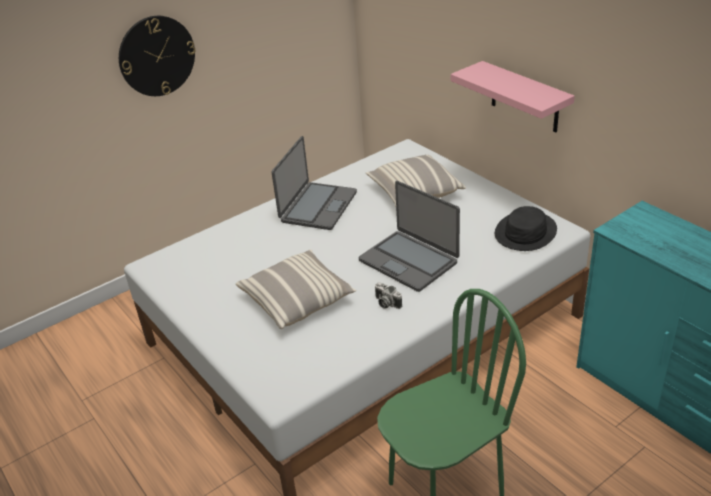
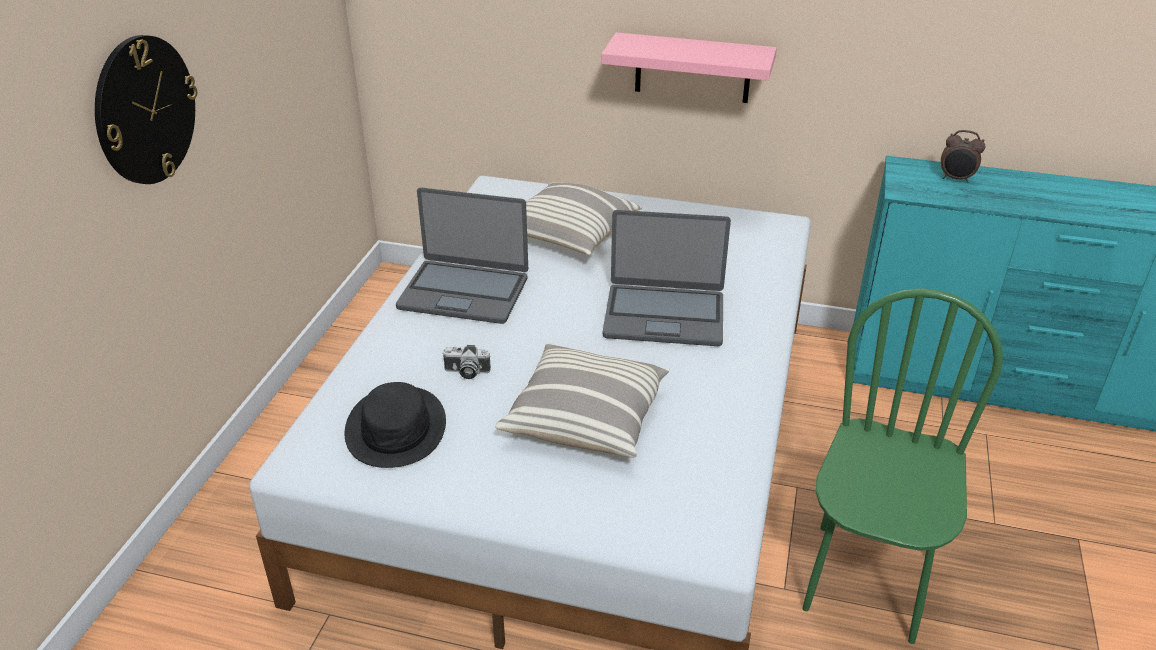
camera: 40 degrees left, 0 degrees up
(317, 207) = (464, 292): laptop -> laptop turned 120 degrees clockwise
(386, 303) = (699, 374): camera -> camera (466, 372)
(525, 232) = (750, 239): black hat -> black hat (396, 428)
(671, 234) = (956, 179): none -> alarm clock

